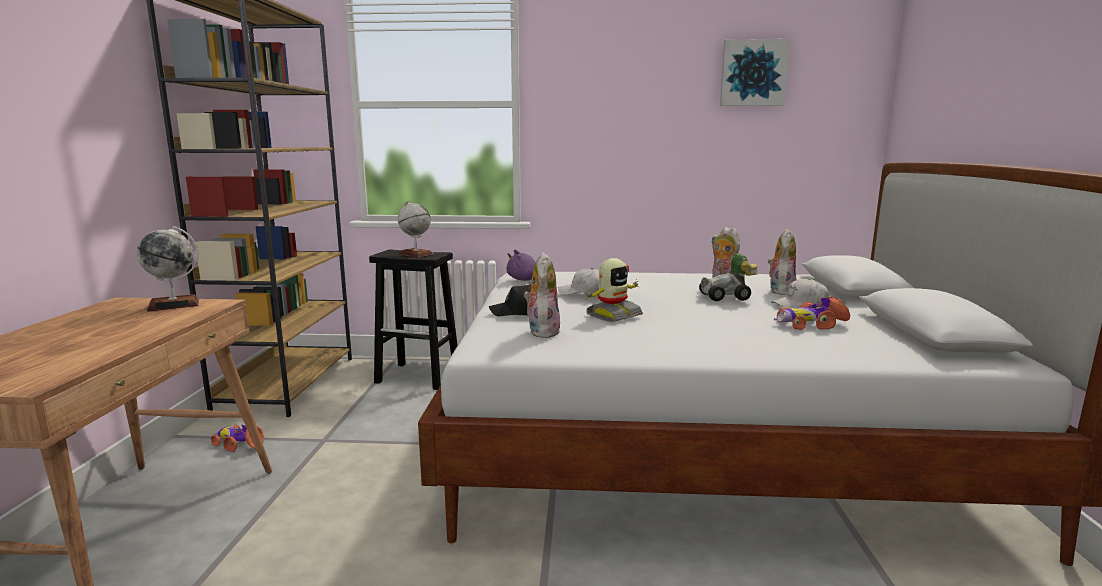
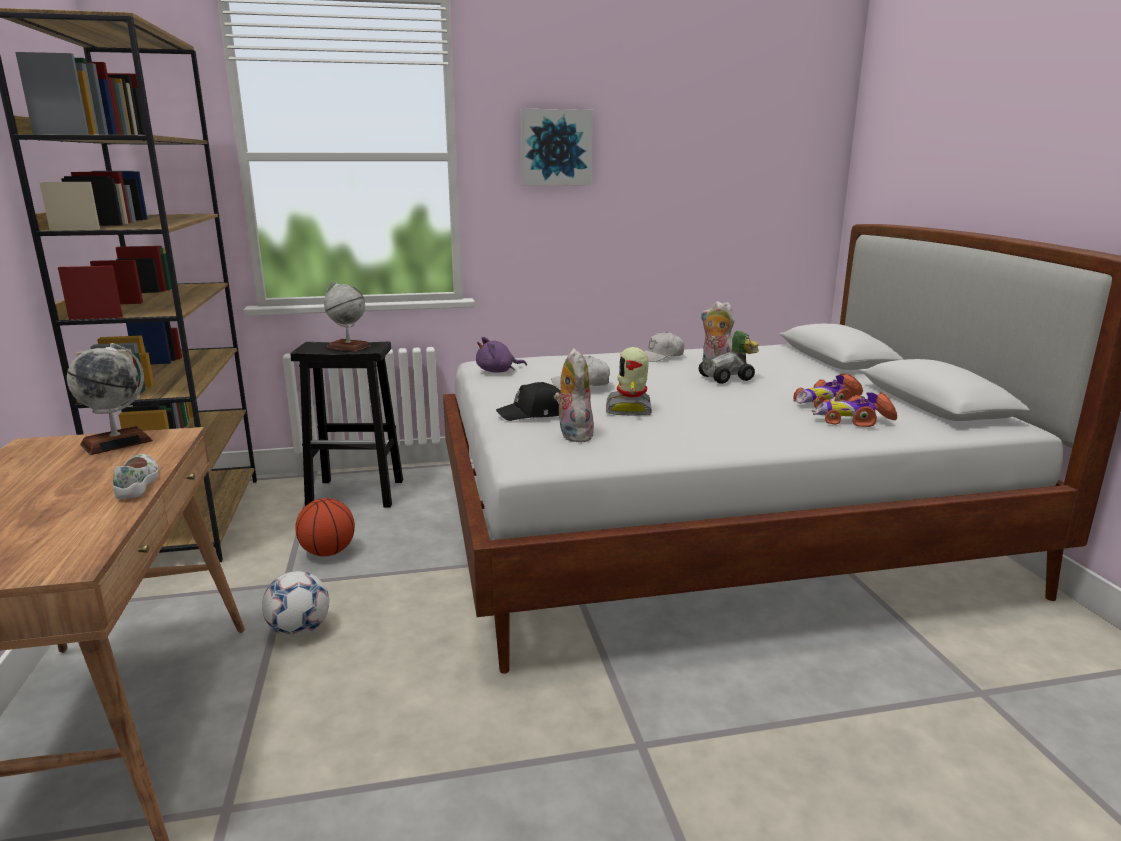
camera: 15 degrees left, 5 degrees up
(152, 333) = (138, 483): none -> white shoe
(239, 443) = (176, 603): toy car -> toy car (852, 420)
(311, 479) = (299, 630): none -> football
(369, 420) = (328, 552): none -> basketball
(613, 315) = (630, 408): toy robot -> toy robot turned 150 degrees clockwise
(753, 73) = (717, 123): picture -> picture (555, 147)
(780, 291) = (772, 366): plush toy -> none
(800, 305) = (802, 381): white cap -> white cap (660, 357)

